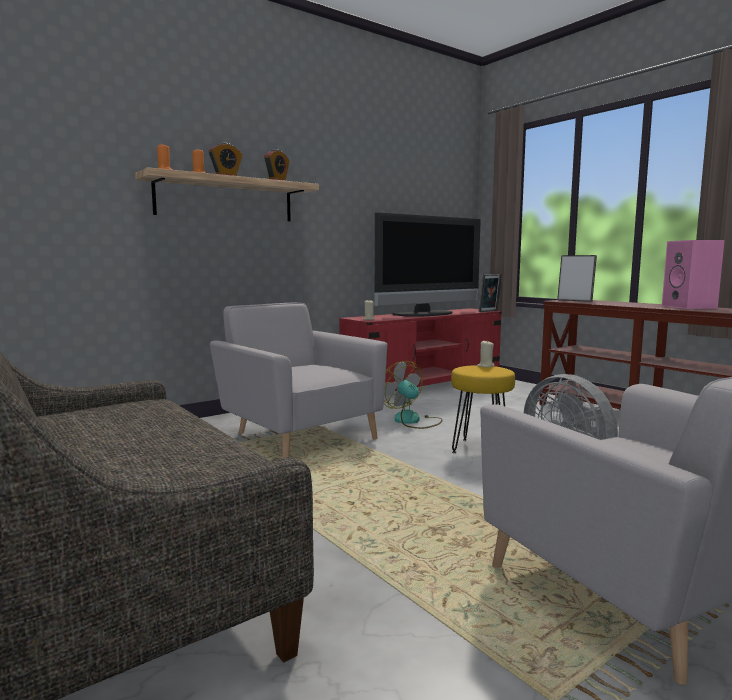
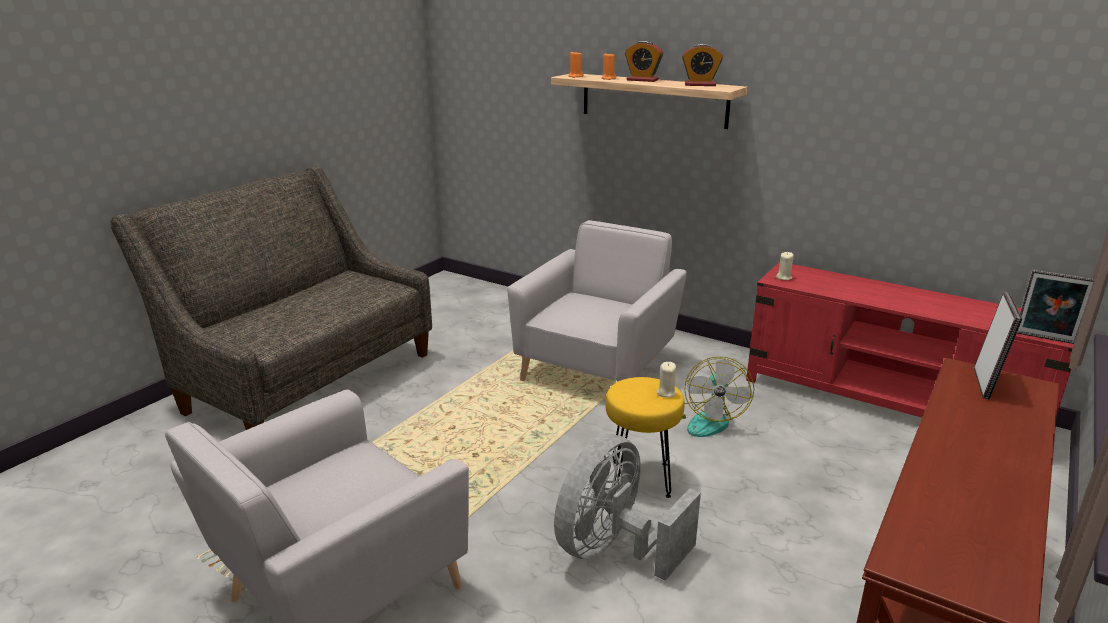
camera: 70 degrees right, 15 degrees up
(412, 421) = (707, 419): fan -> fan turned 150 degrees clockwise
(427, 314) = (907, 300): television -> none
(690, 307) = (984, 498): pink speaker -> none

